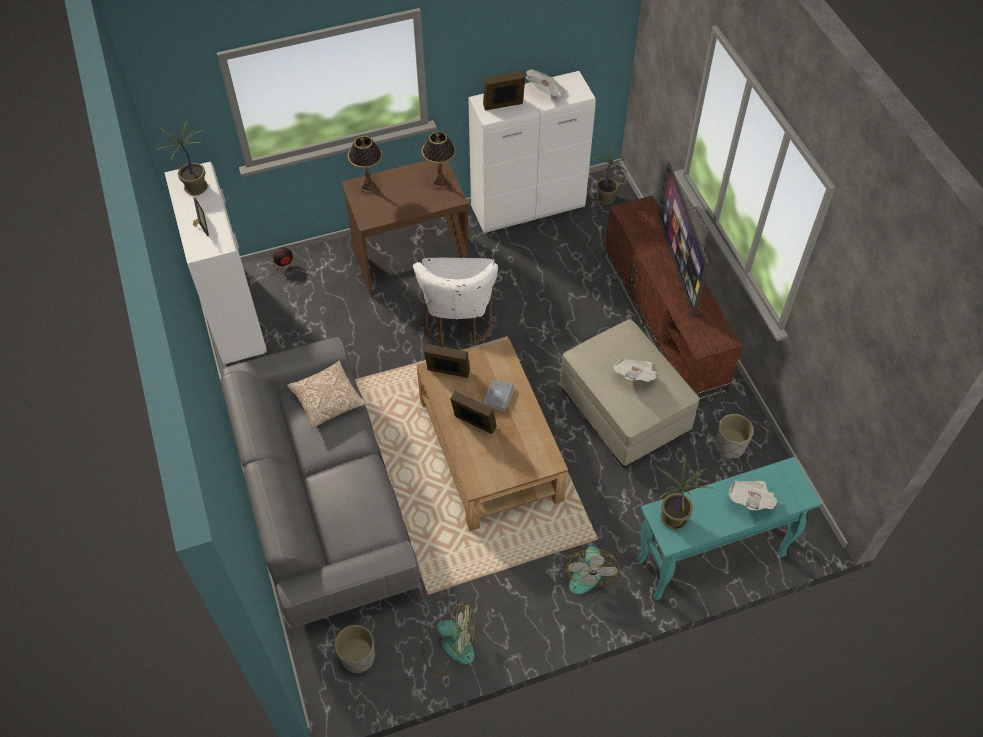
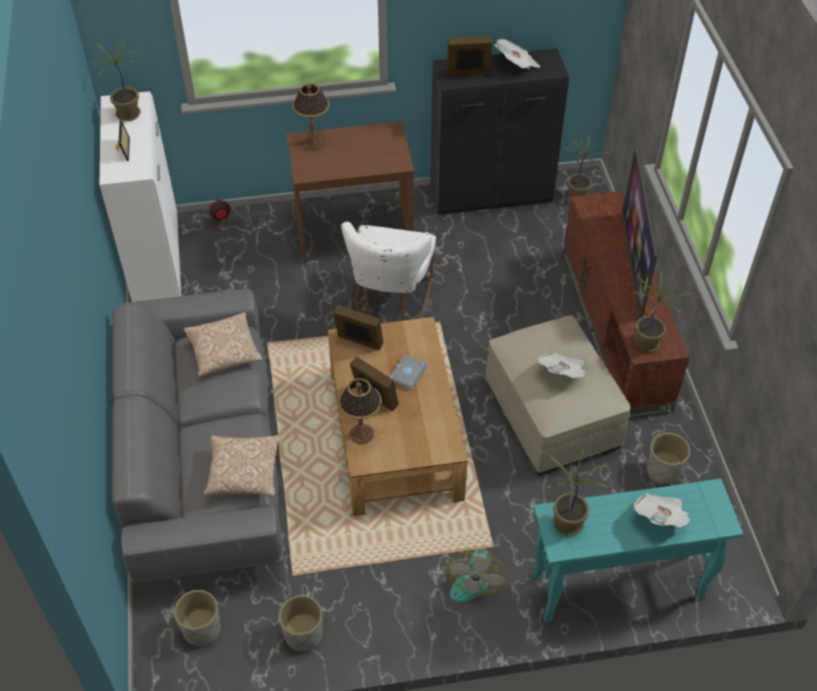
camera: 10 degrees right, 5 degrees down
(373, 513) = (244, 473): none -> pillow
(440, 183) = (389, 147): table lamp -> table lamp (361, 434)
(449, 646) = (303, 634): fan -> grey planter
(528, 207) = (492, 196): white cabinet -> black cabinet
(704, 338) = (648, 344): none -> potted plant

